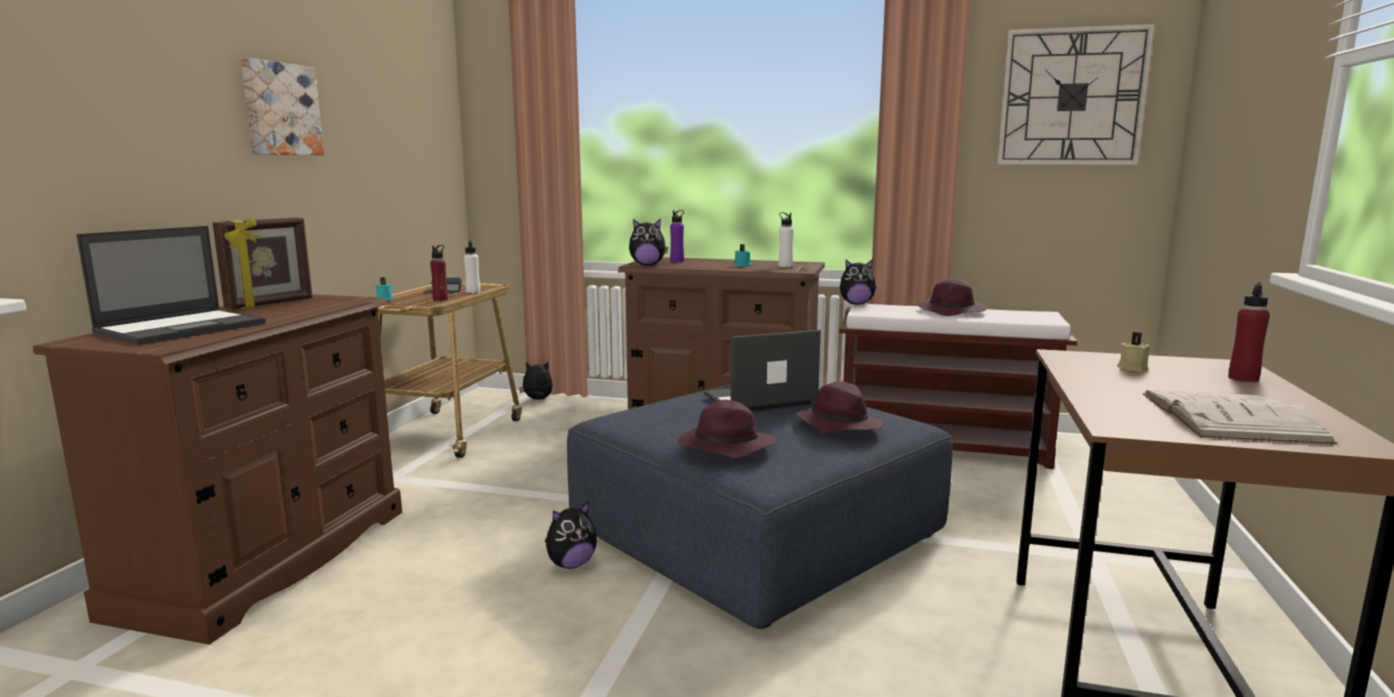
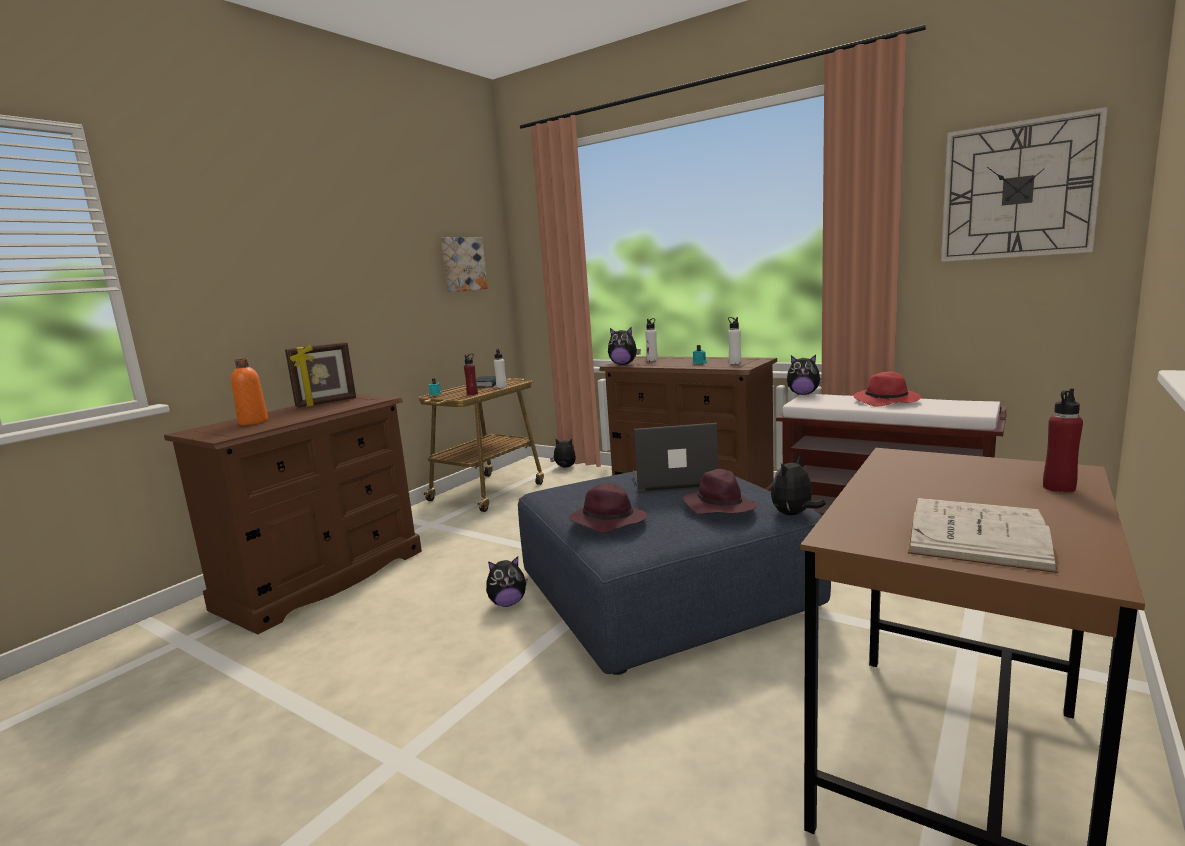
camera: 20 degrees right, 0 degrees up
(183, 328) = (253, 422): laptop -> orange bottle
(280, 109) = (354, 264): picture -> picture (462, 264)
(677, 261) = (652, 360): purple bottle -> white bottle
(919, 430) = (794, 514): none -> plush toy
(952, 311) = (887, 401): purple hat -> red hat
(1132, 368) = (947, 471): beige candle -> none

